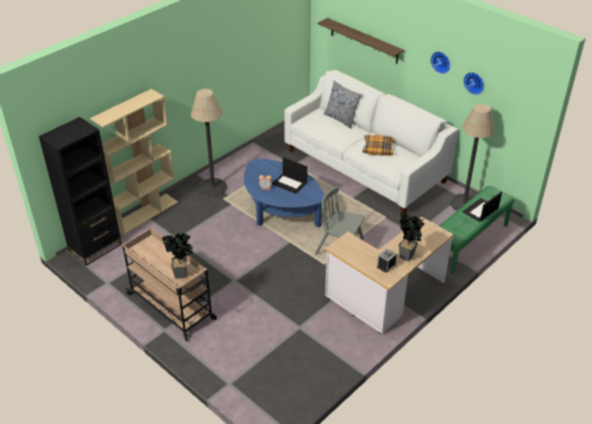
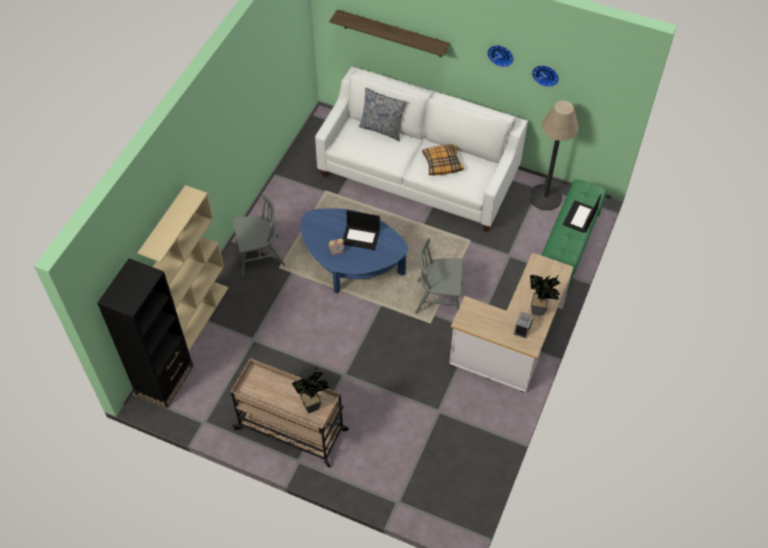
camera: 20 degrees left, 15 degrees up
(213, 187) = (259, 255): floor lamp -> grey chair

